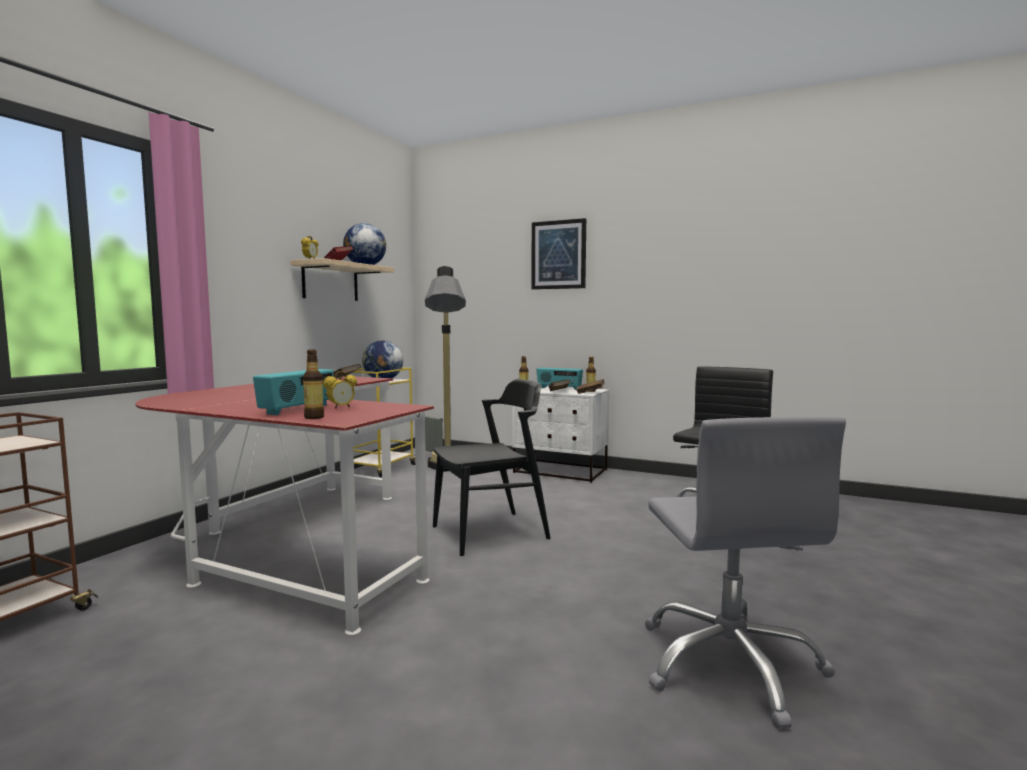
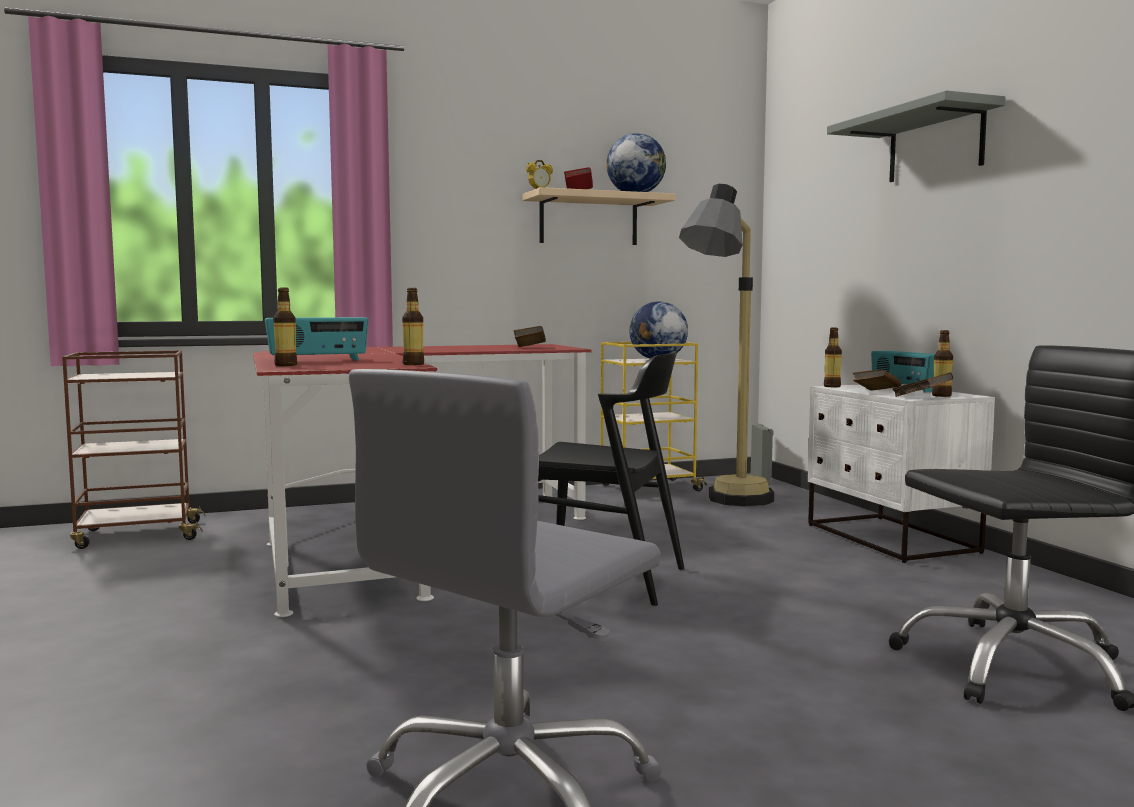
camera: 45 degrees right, 0 degrees up
(341, 407) = (355, 362): alarm clock -> none
(400, 405) = (413, 364): none -> bottle
(558, 255) = (935, 144): picture -> grey shelf

